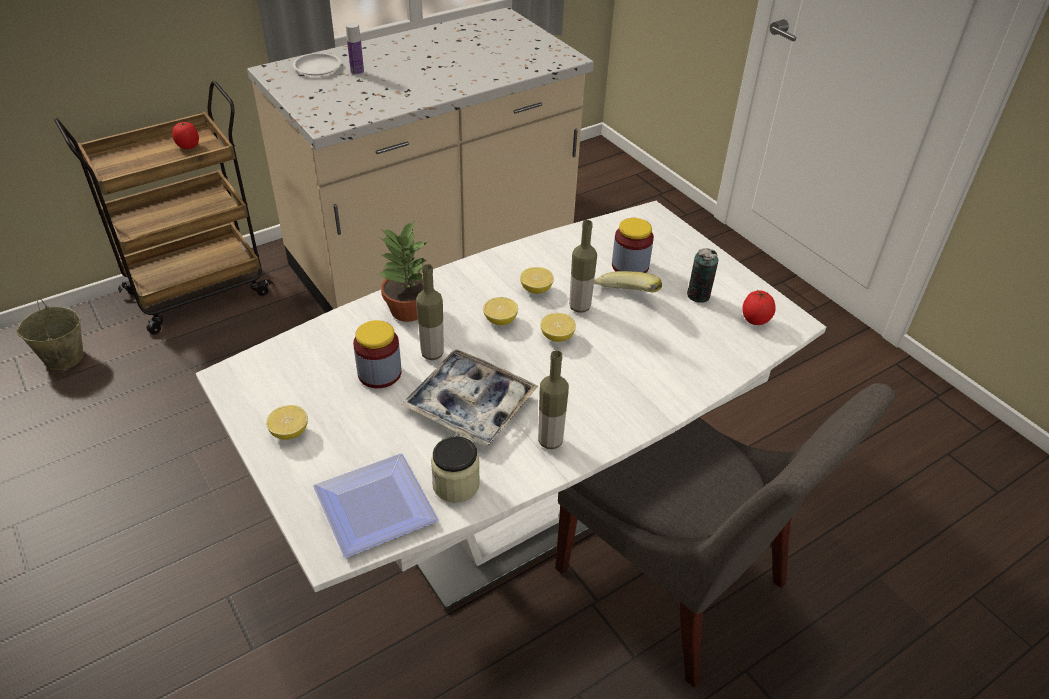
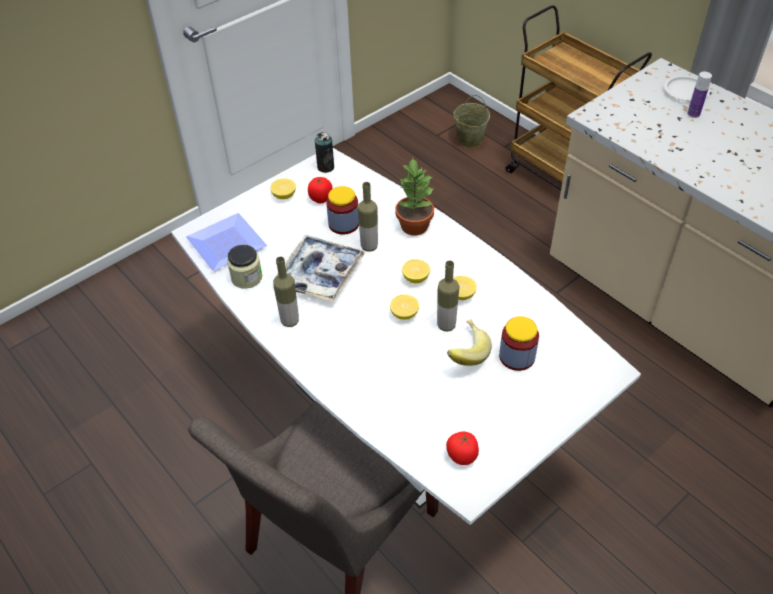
camera: 85 degrees right, 5 degrees up
(188, 146) = (600, 80): tomato -> tomato (321, 199)
(698, 295) = (487, 411): can -> can (325, 167)

